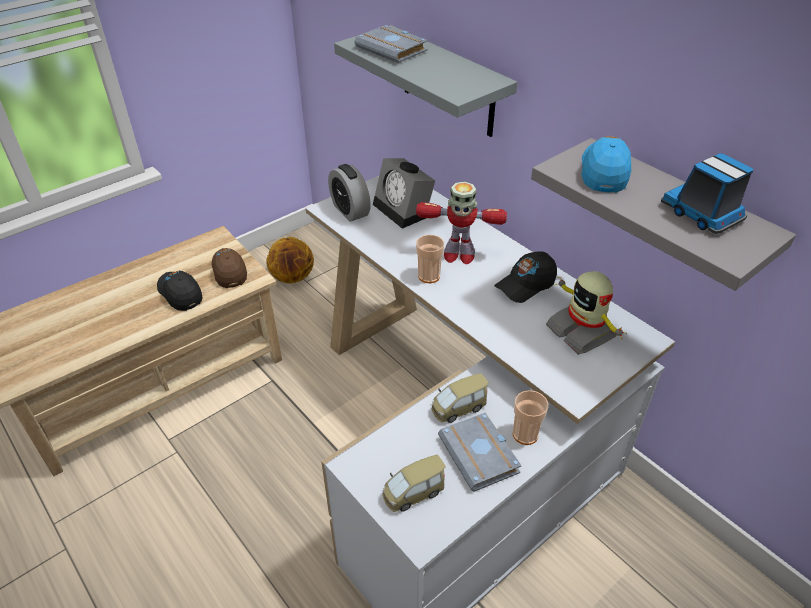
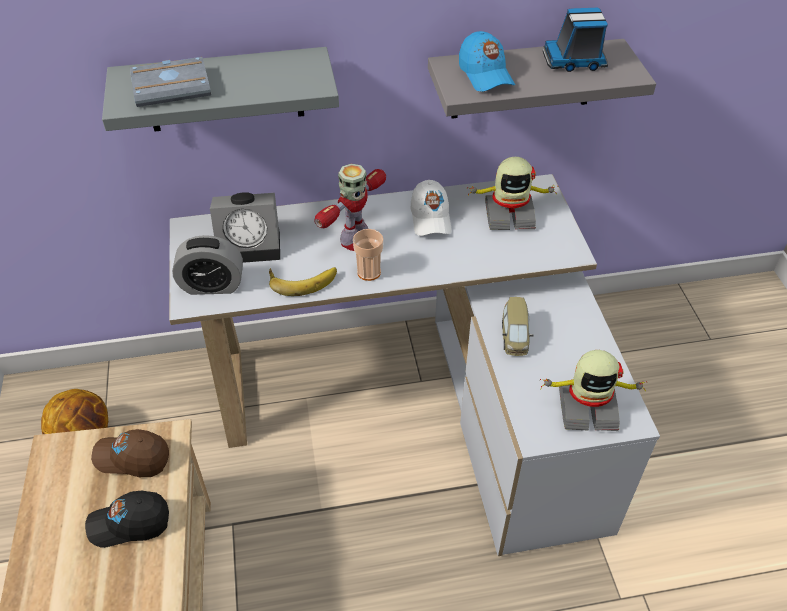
camera: 60 degrees left, 5 degrees up
(391, 247) = (302, 279): none -> banana
(413, 493) = (587, 407): toy car -> toy robot
(481, 455) = (573, 346): grey book -> none
(525, 285) = (430, 218): black cap -> white cap
(525, 434) = (567, 310): cup -> none
(604, 171) = (485, 75): blue cap -> blue cap turned 150 degrees counterclockwise

